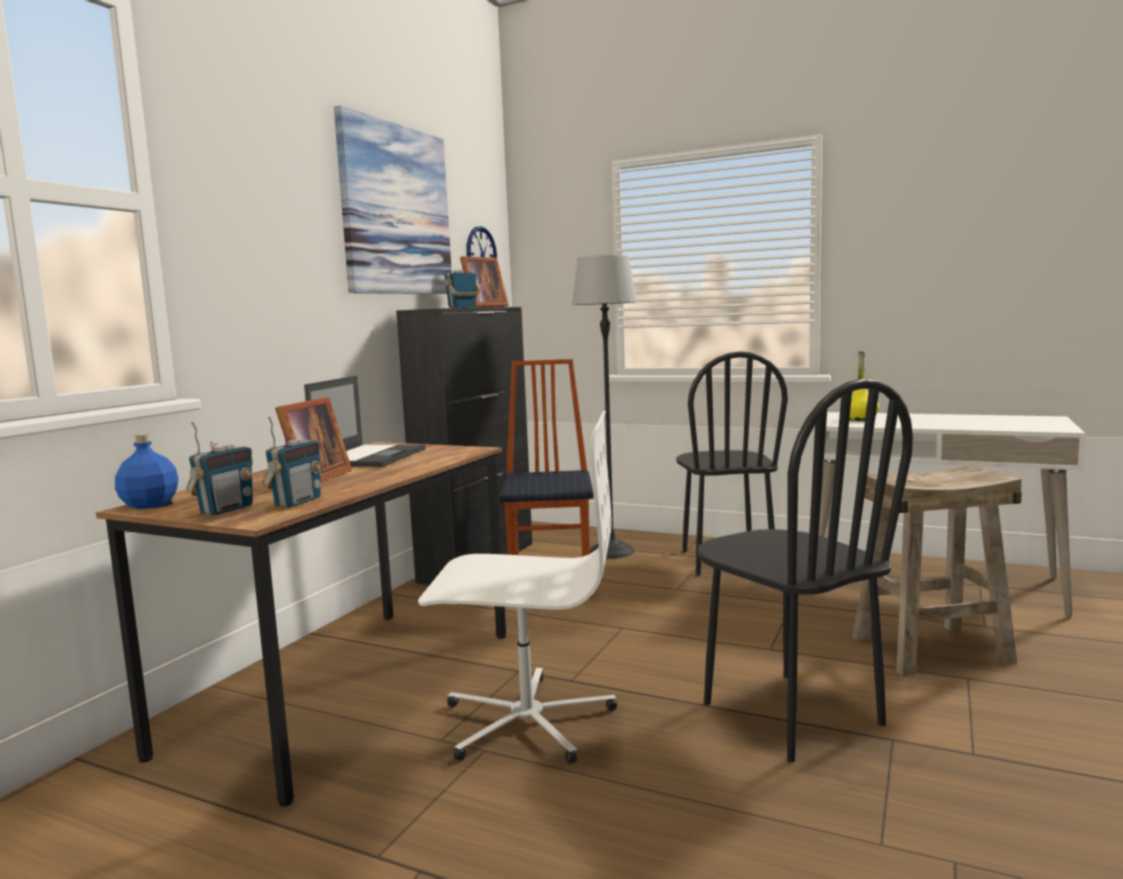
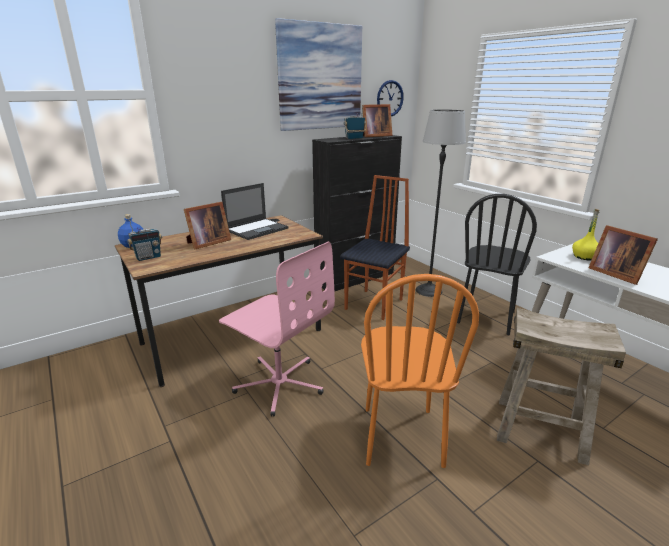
camera: 30 degrees right, 15 degrees up
(297, 502) = (176, 260): radio -> none
(526, 720) = (279, 383): white office chair -> pink office chair
(790, 714) = (401, 436): black chair -> orange chair
(914, 423) = (615, 273): none -> picture frame

